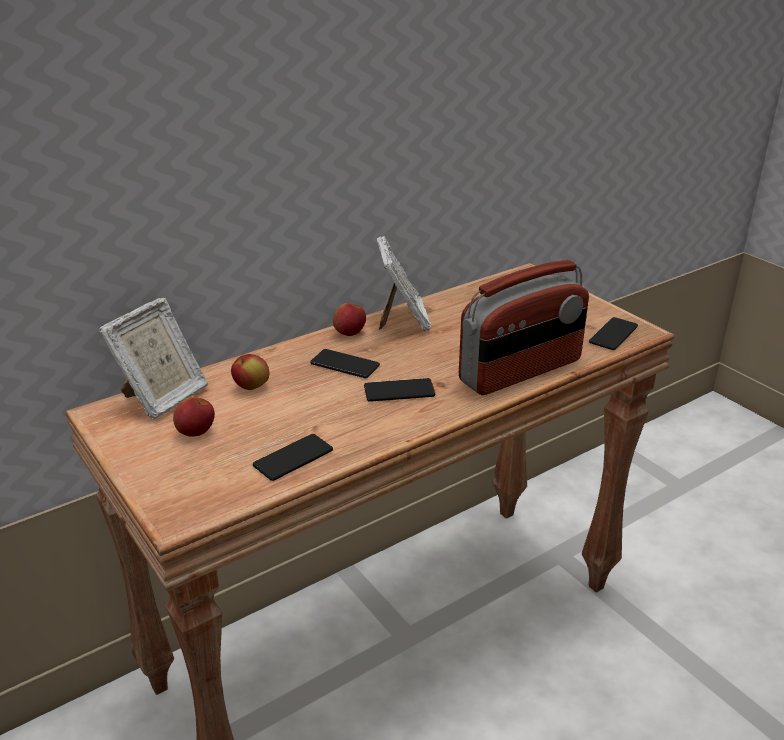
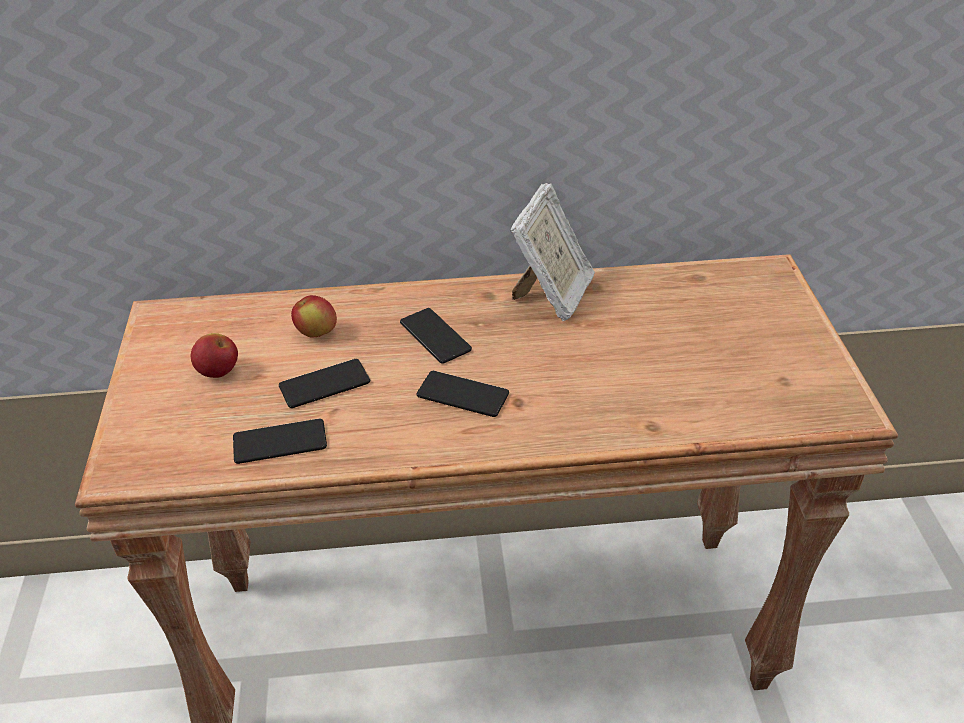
camera: 30 degrees right, 10 degrees up
(162, 398) = (224, 316): picture frame -> none
(349, 333) = (477, 294): apple -> none
(521, 371) = (630, 419): radio -> none
(613, 334) = (805, 404): phone -> phone (324, 384)

